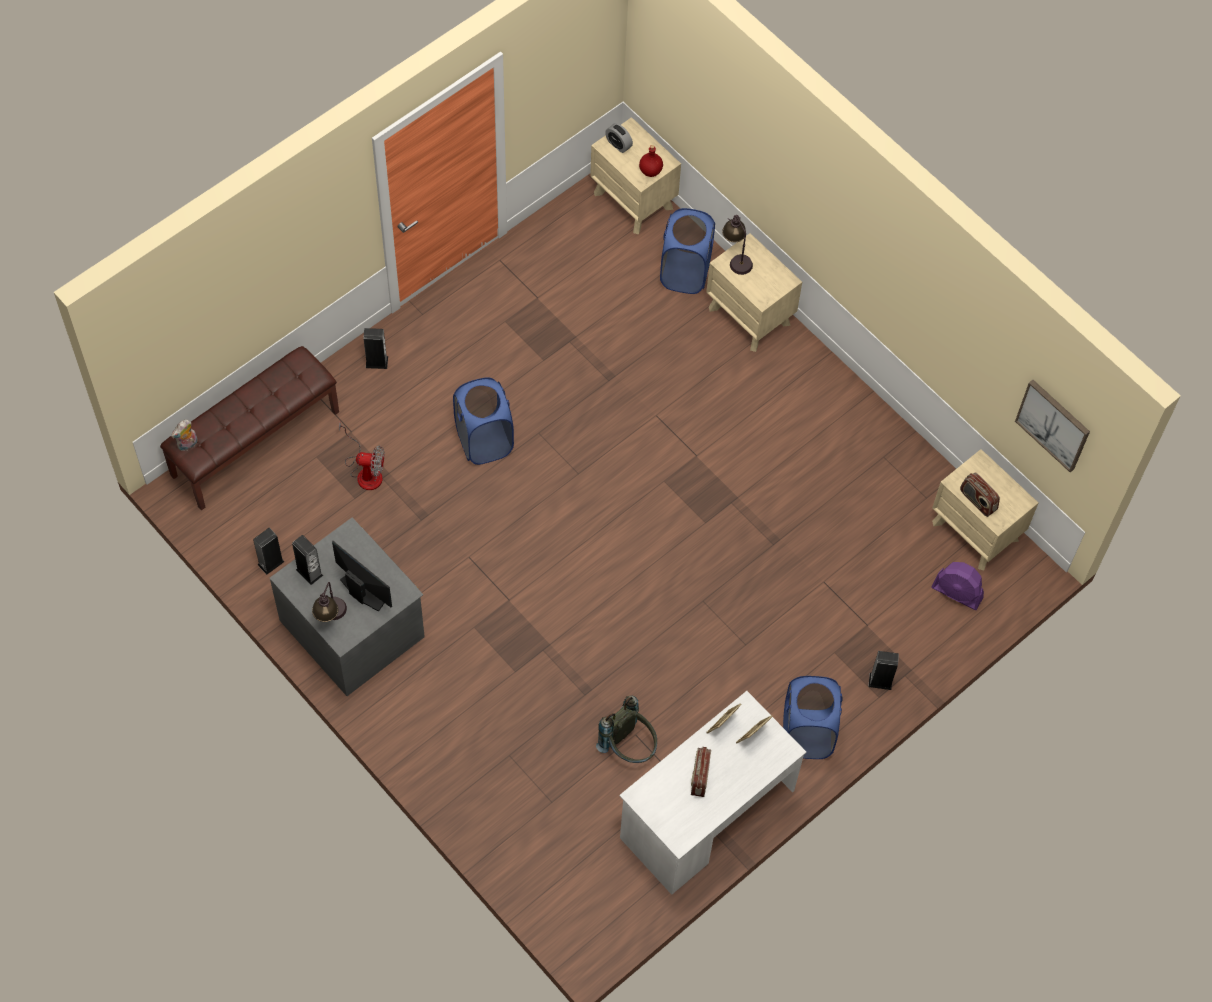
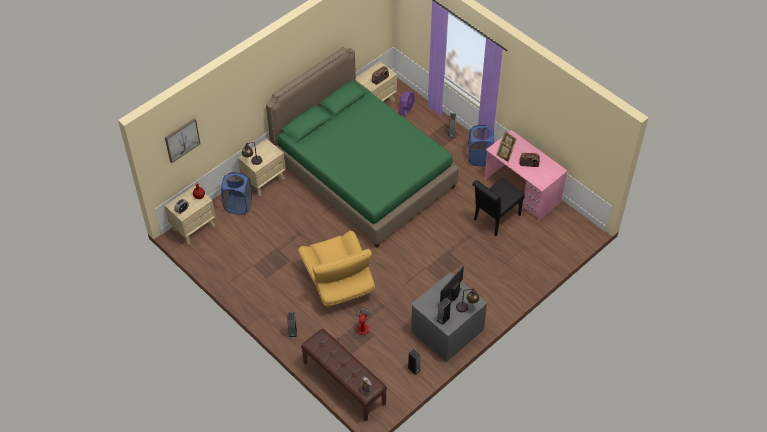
camera: 90 degrees left, 10 degrees down
(484, 441) = (338, 282): blue laundry basket -> yellow armchair
(629, 747) = (494, 219): grey backpack -> black chair
(707, 814) = (522, 191): white desk -> pink desk
(762, 497) = (363, 174): none -> green bed
(1053, 424) = (370, 24): picture -> picture (182, 140)

